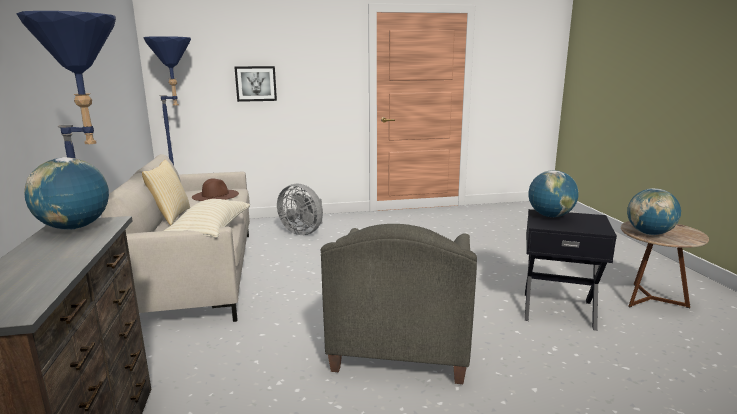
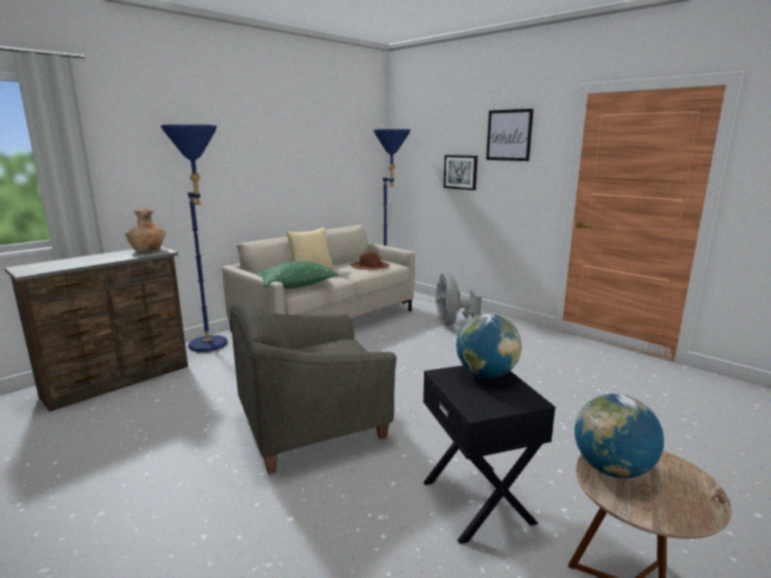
camera: 55 degrees right, 0 degrees up
(75, 227) = (148, 250): globe -> brown vase
(210, 232) = (296, 286): beige pillow -> green pillow
(307, 45) = (509, 135): none -> picture

